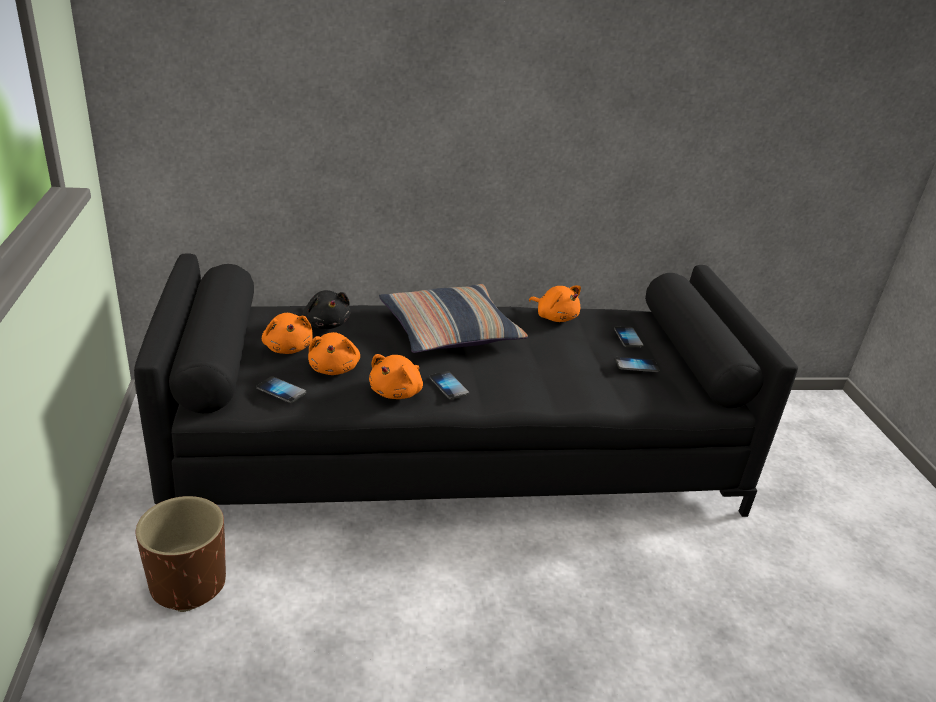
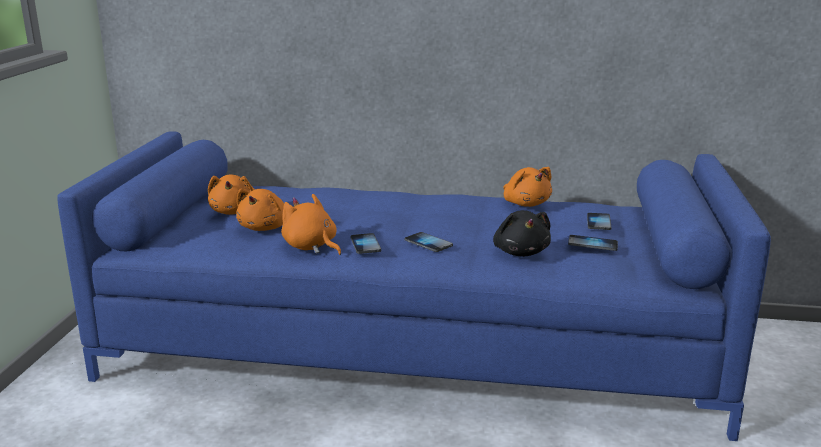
camera: 20 degrees right, 10 degrees down
(189, 583) = (88, 421): brown planter -> none
(281, 391) = (200, 238): phone -> phone (428, 243)
(326, 323) = (284, 198): black plush toy -> black plush toy (521, 252)
(397, 392) = (311, 247): orange plush toy -> orange plush toy turned 90 degrees clockwise
(449, 331) = (402, 208): pillow -> none
(458, 455) = (411, 347): black sofa -> blue sofa

